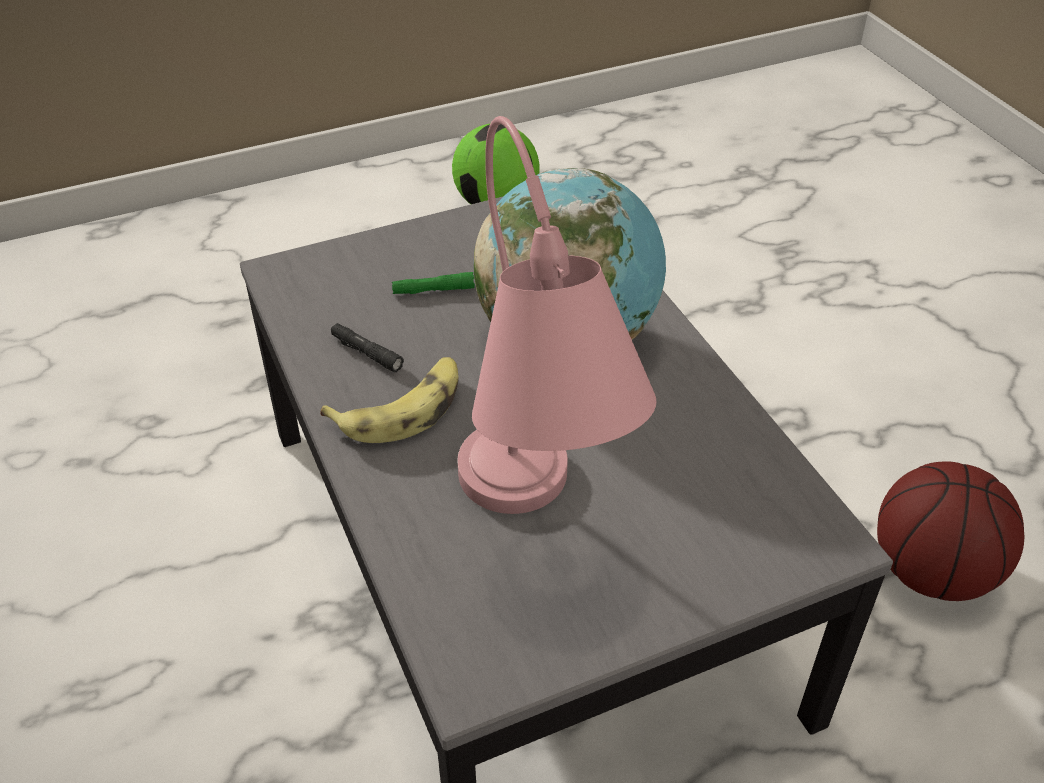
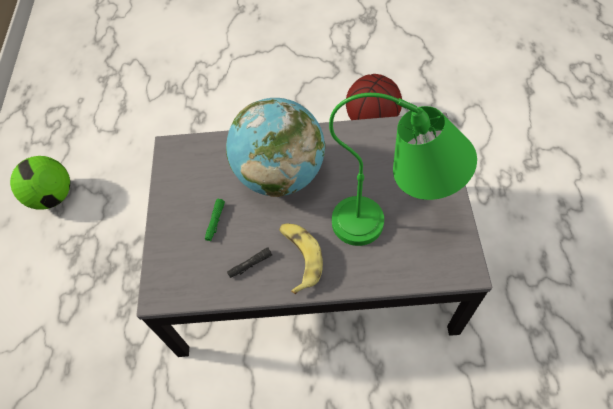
camera: 65 degrees left, 15 degrees up
(536, 528) = (394, 223): pink table lamp -> green table lamp

